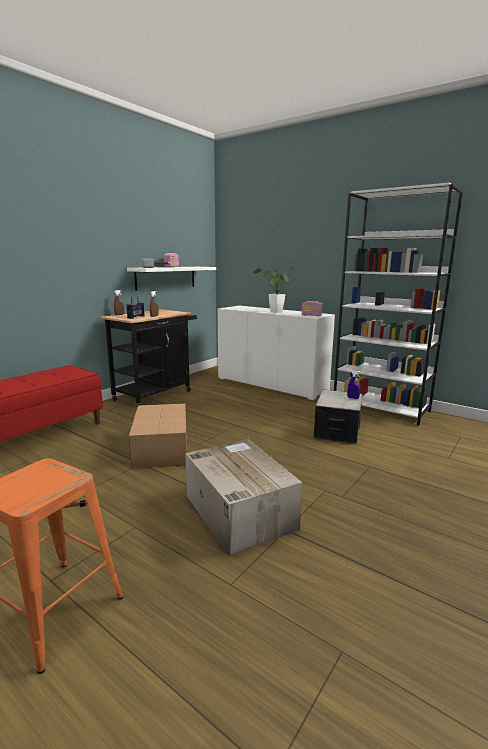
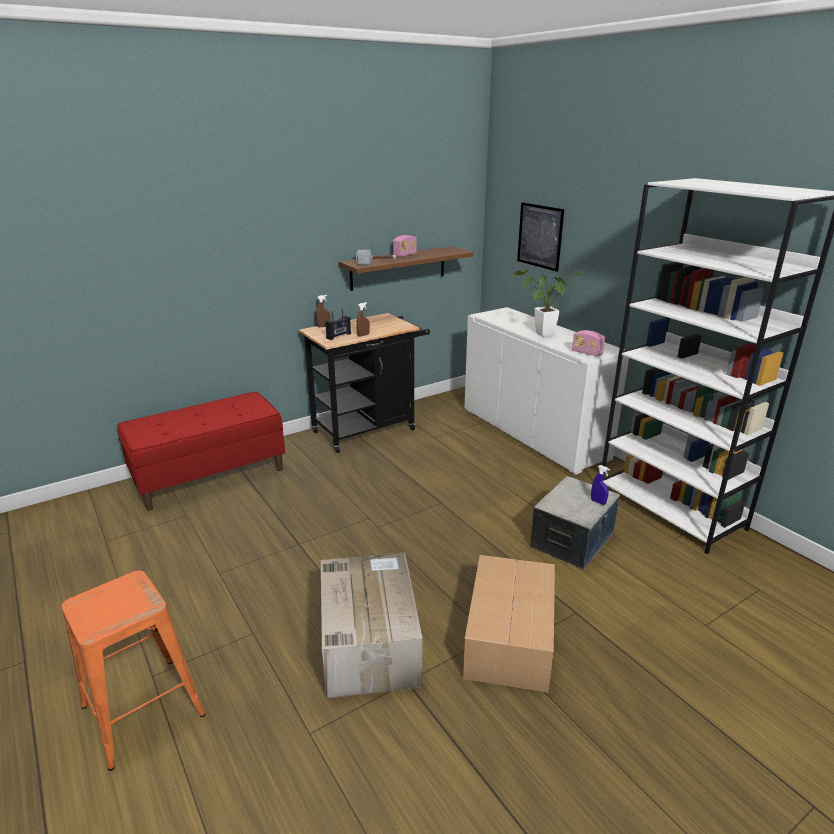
camera: 20 degrees right, 10 degrees up
(162, 447) = (333, 523): cardboard box -> cardboard box (510, 636)
(166, 278) = (398, 268): white shelf -> brown shelf
(260, 254) = (540, 236): none -> picture

